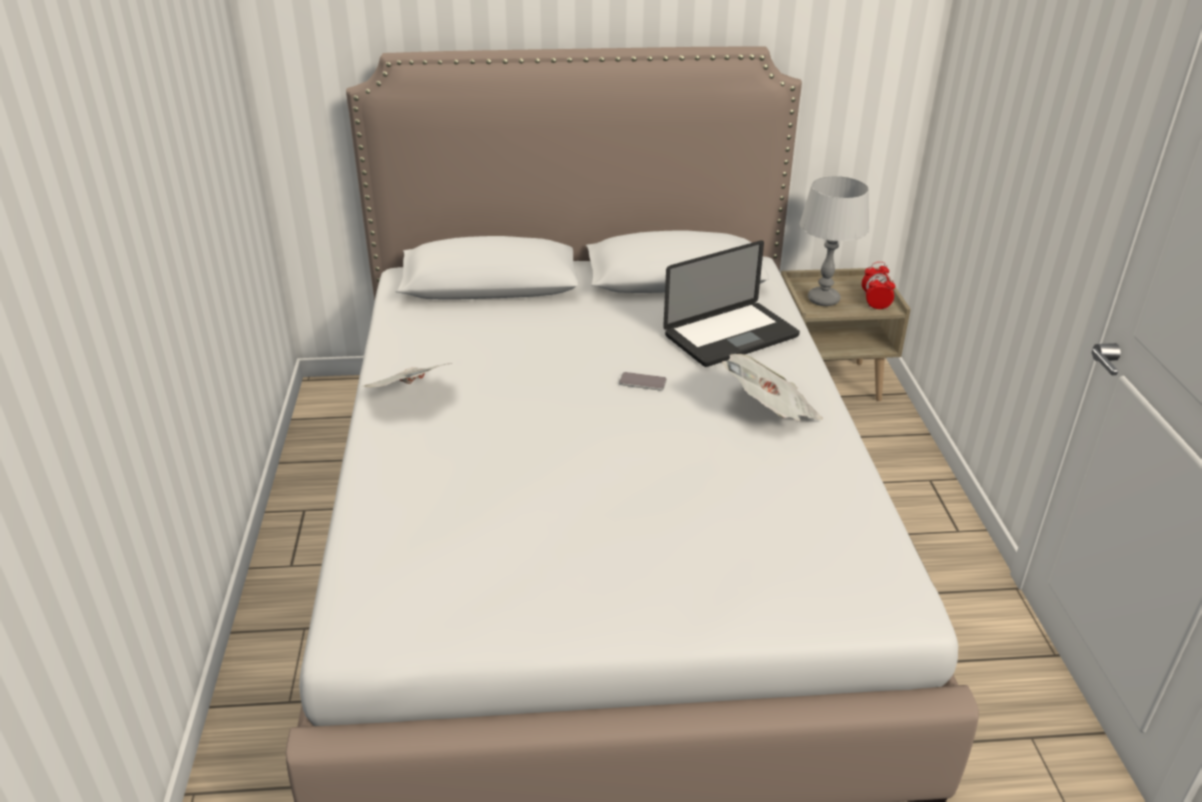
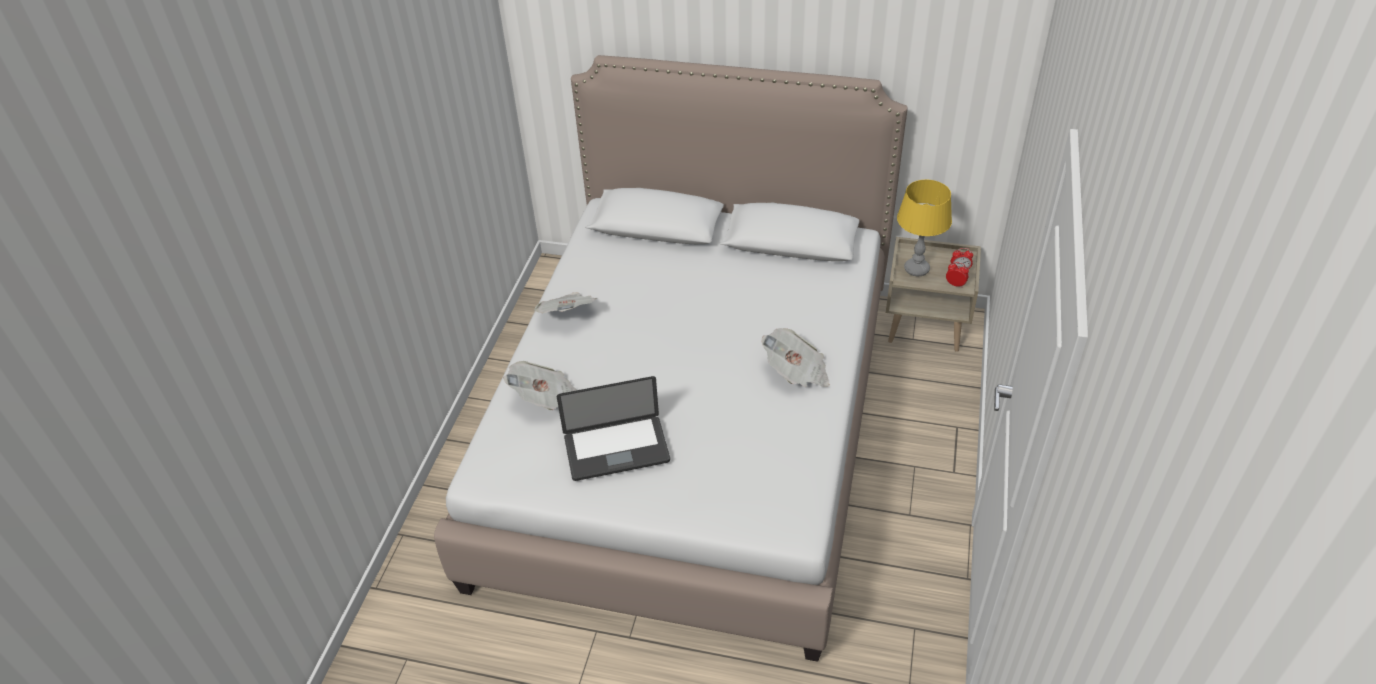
camera: 20 degrees right, 10 degrees up
(425, 503) = (546, 399): none -> newspaper
(642, 382) = (722, 332): phone -> none
(731, 336) = (804, 303): laptop -> laptop (616, 449)
(823, 299) = (916, 269): grey table lamp -> yellow table lamp

